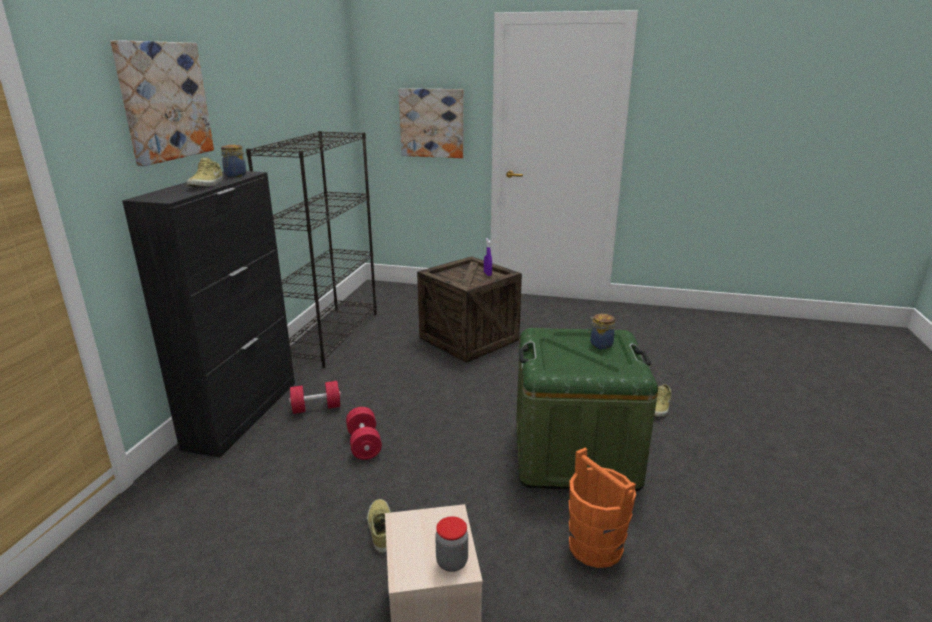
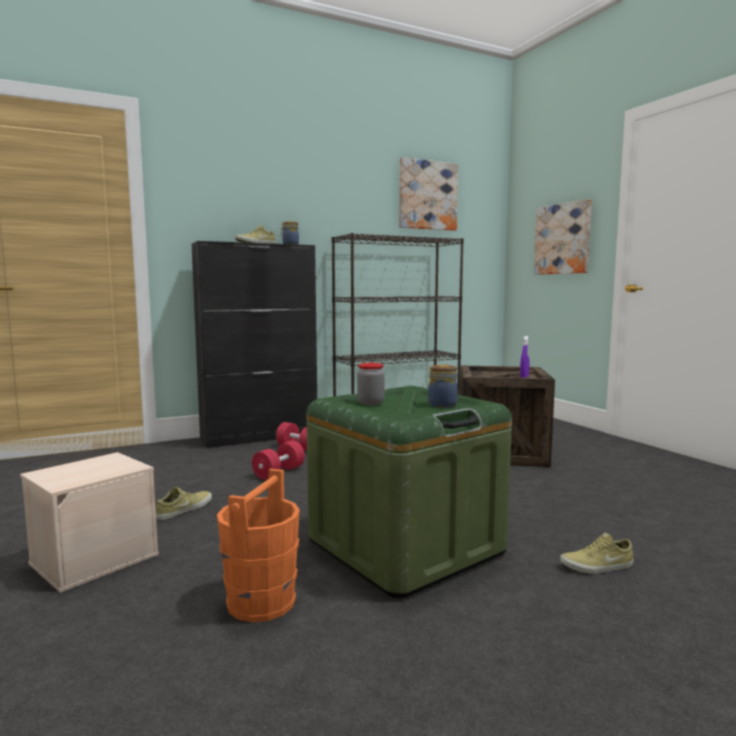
camera: 50 degrees right, 15 degrees down
(164, 101) = (253, 190): picture -> picture (427, 195)
(452, 562) = (68, 480): jar -> jar (370, 403)

